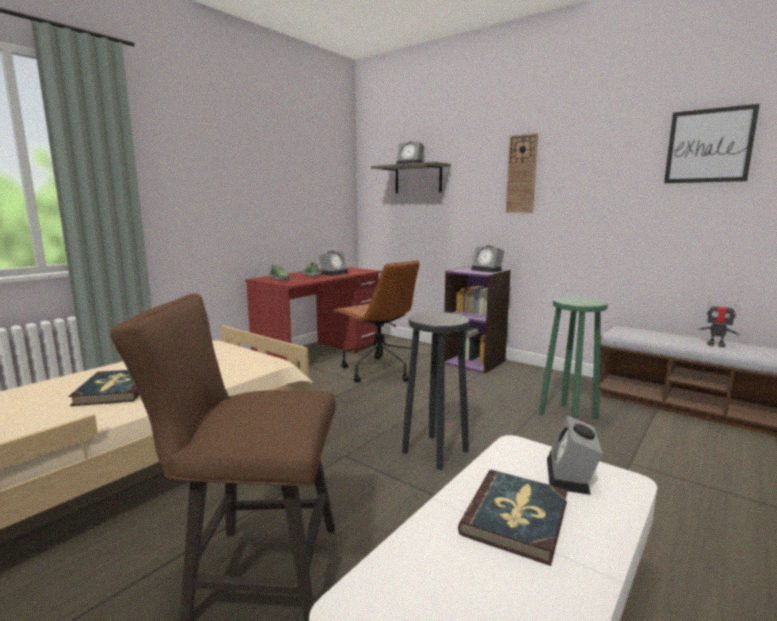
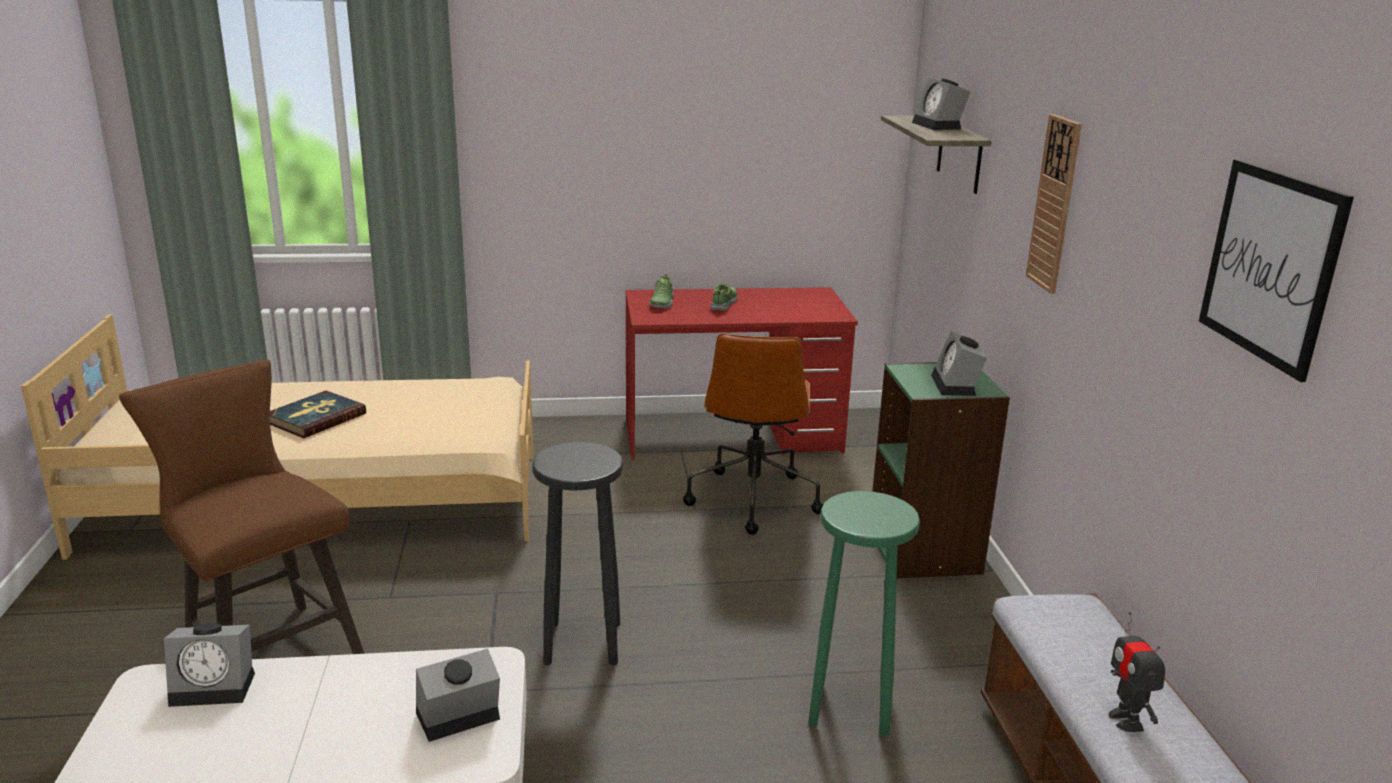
camera: 45 degrees right, 10 degrees up
(334, 273) = (766, 308): alarm clock -> alarm clock (216, 686)
(474, 362) = (925, 551): purple bookcase -> green bookcase
(516, 518) = (337, 711): book -> none

